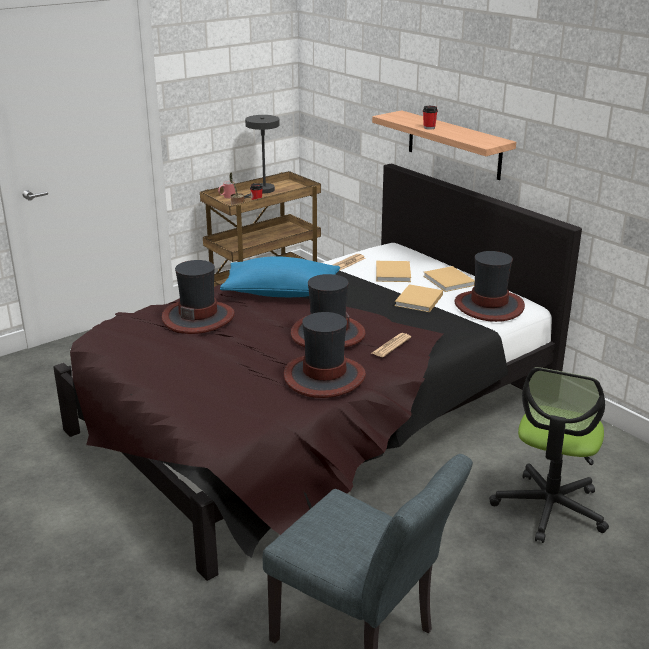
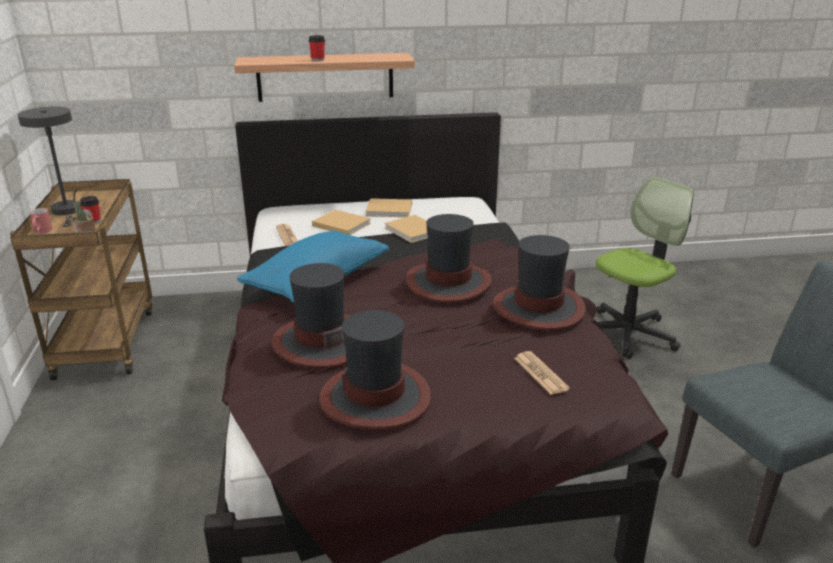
camera: 60 degrees left, 0 degrees up
(391, 345) = (502, 263): newspaper -> newspaper (540, 373)
(489, 306) = (458, 211): hat -> hat (376, 398)
(549, 508) = (628, 334): office chair -> office chair turned 90 degrees counterclockwise

